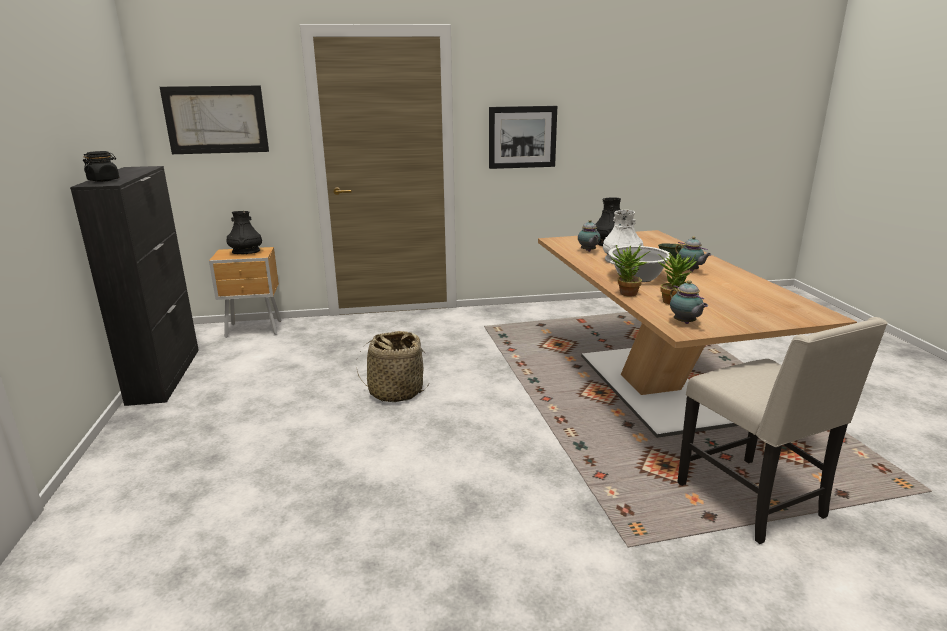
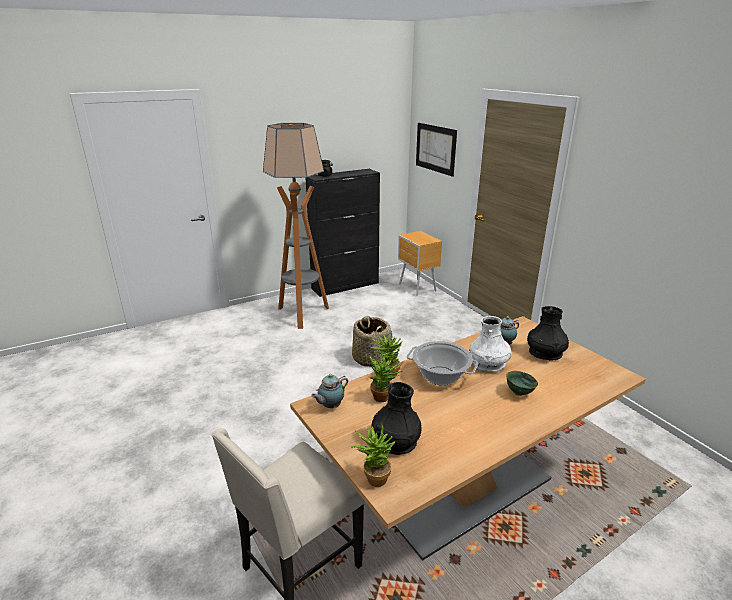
camera: 70 degrees right, 5 degrees up
(204, 426) = (302, 314): none -> floor lamp
(246, 252) = (422, 238): black vase -> black vase (396, 441)
(522, 137) = (618, 220): picture -> none
(690, 271) = (486, 406): teapot -> none
(800, 318) = (373, 477): none -> potted plant

